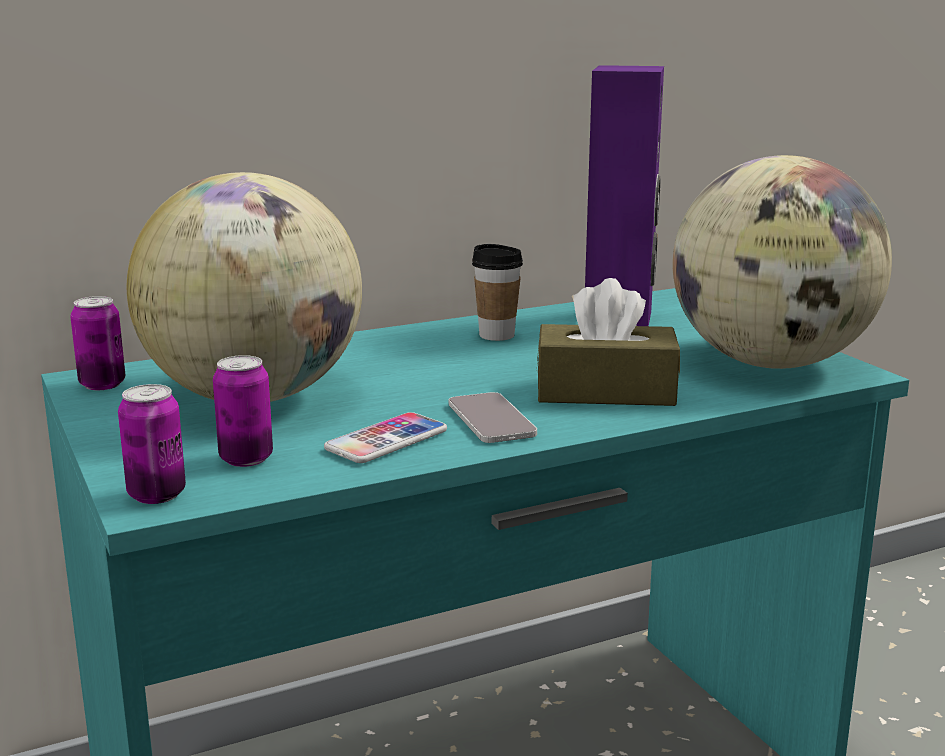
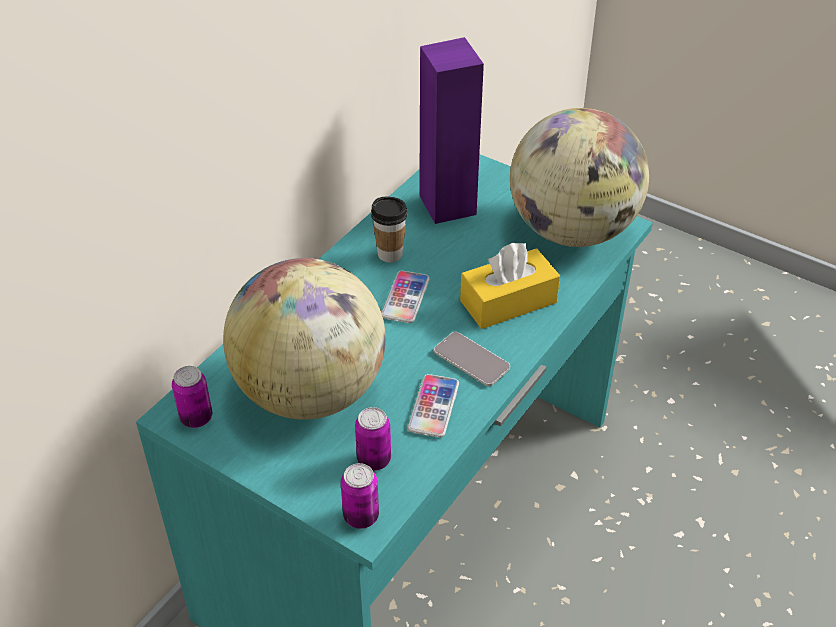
camera: 30 degrees left, 25 degrees up
(471, 364) = (405, 298): none -> phone
(605, 392) = (508, 302): brown tissue box -> yellow tissue box

